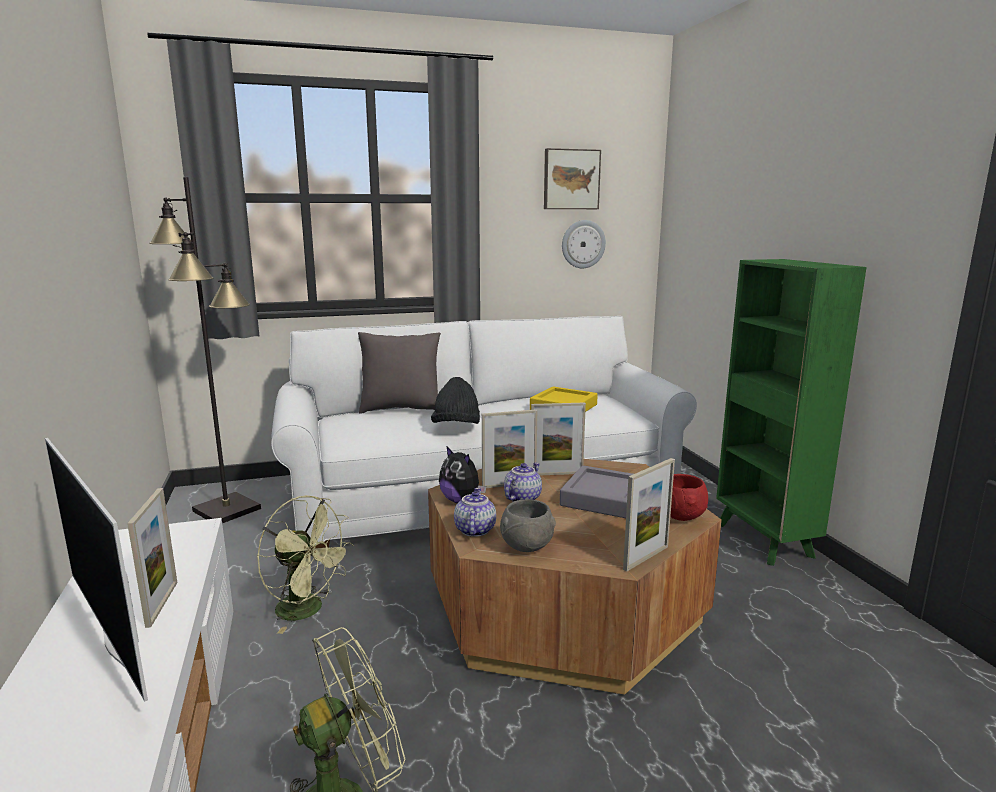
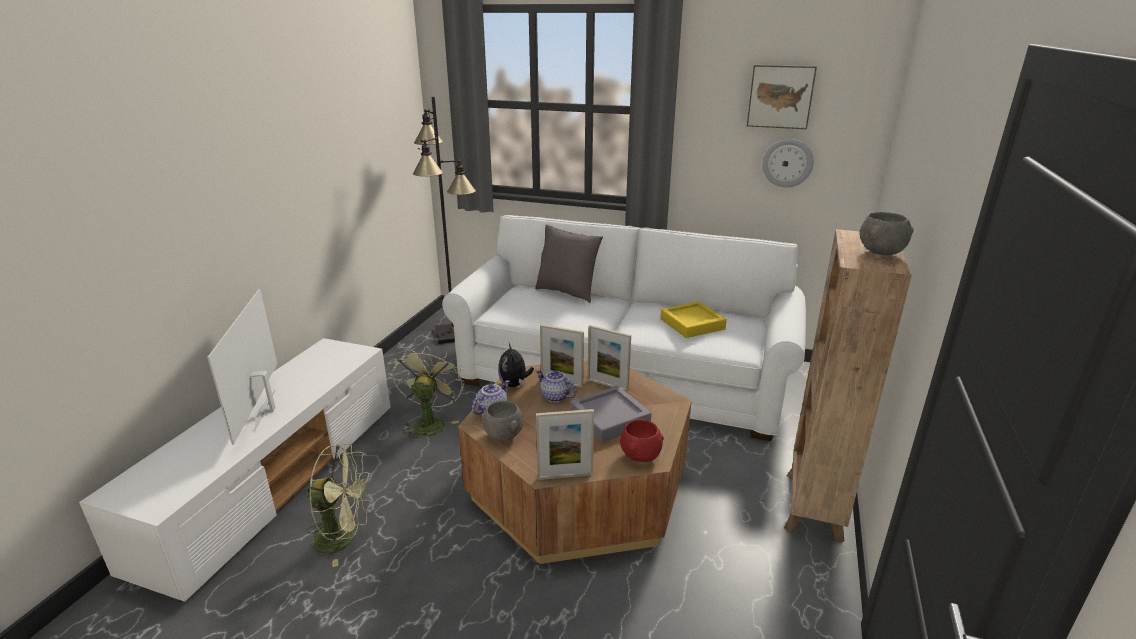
camera: 35 degrees right, 10 degrees up
(162, 603) = (302, 394): picture frame -> none
(308, 610) = (430, 423): green fan -> green fan turned 150 degrees counterclockwise
(456, 427) = (581, 321): black hat -> none
(522, 498) = (554, 397): teapot -> teapot turned 120 degrees counterclockwise
(764, 541) = (813, 508): green bookcase -> brown bookcase
(812, 263) = (879, 253): none -> grey bowl

